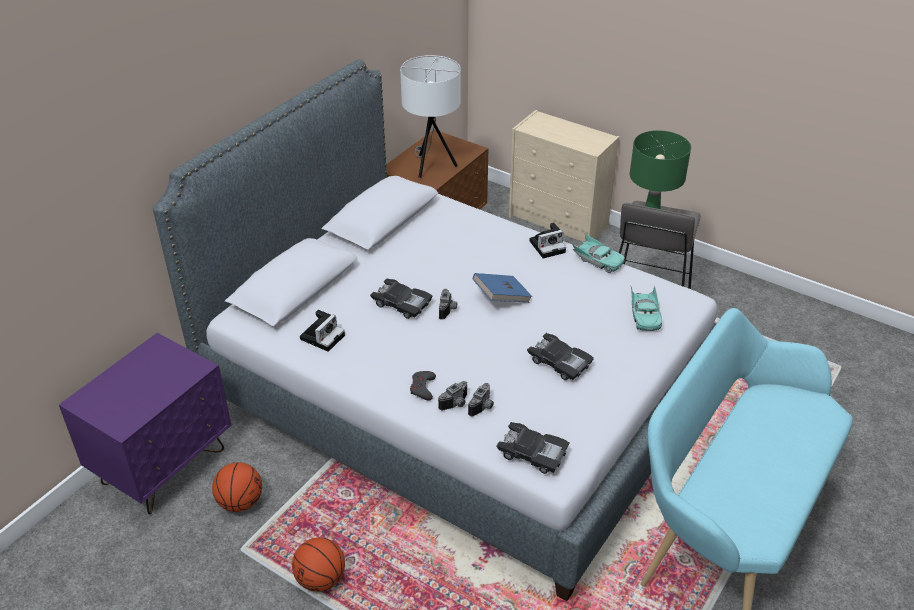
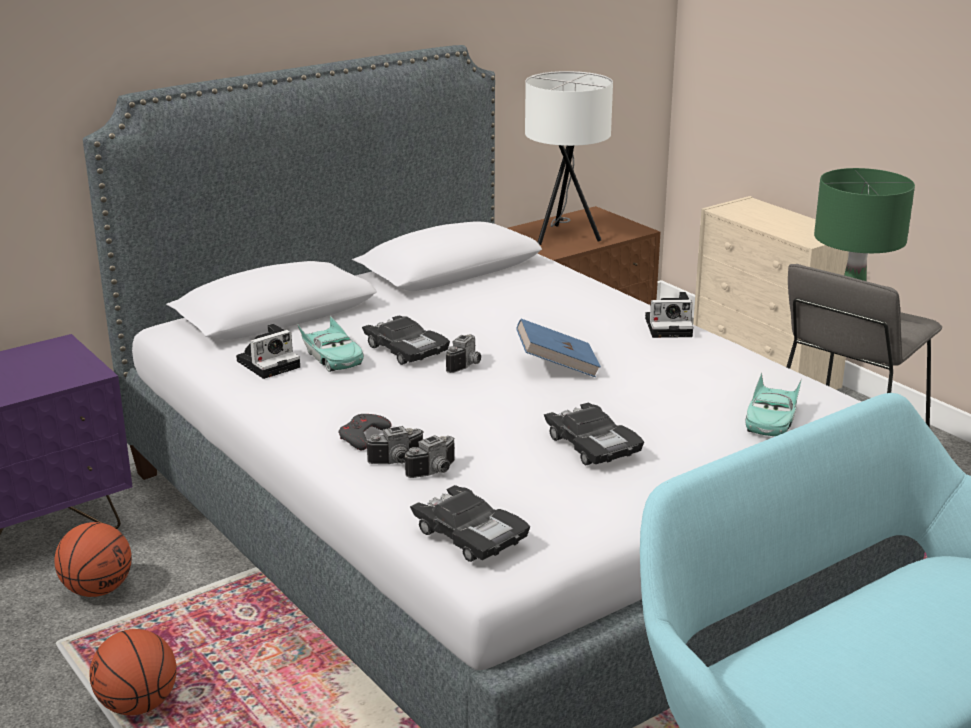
camera: 20 degrees right, 15 degrees down
(598, 260) = (738, 352): turquoise toy car -> turquoise toy car (331, 357)

